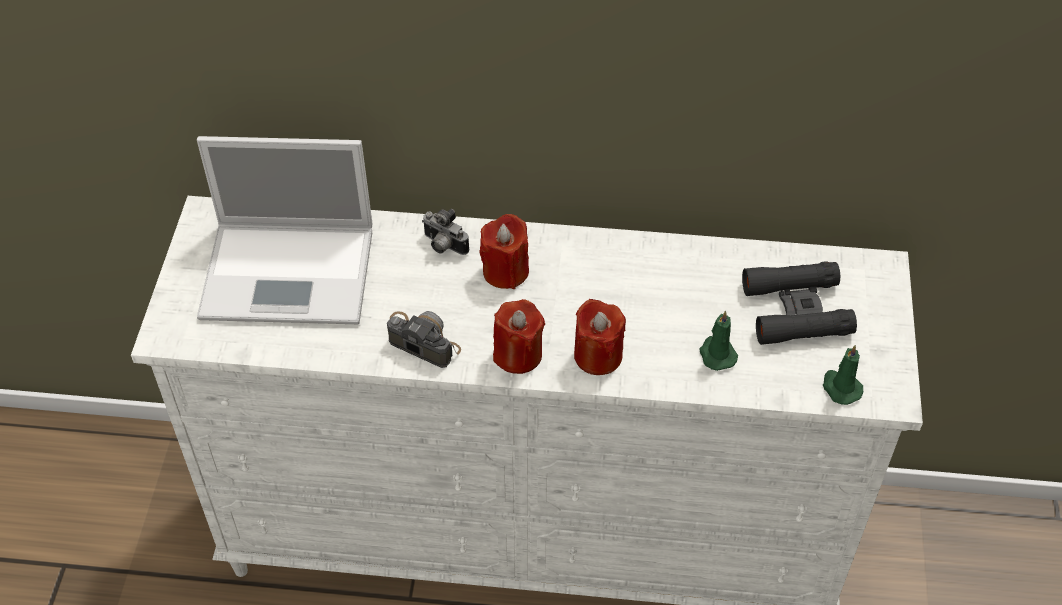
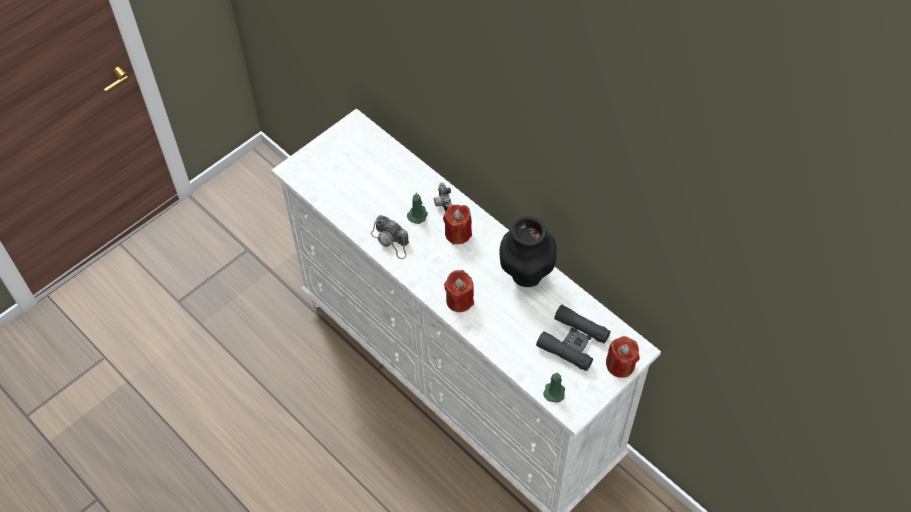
camera: 40 degrees right, 5 degrees up
(292, 272) = (366, 174): laptop -> none
(420, 339) = (391, 241): camera -> camera turned 150 degrees clockwise
(518, 354) = (425, 276): red candle -> red candle (620, 365)
(651, 267) = (526, 275): none -> black vase
(716, 354) = (513, 336): green candle -> green candle (418, 214)

